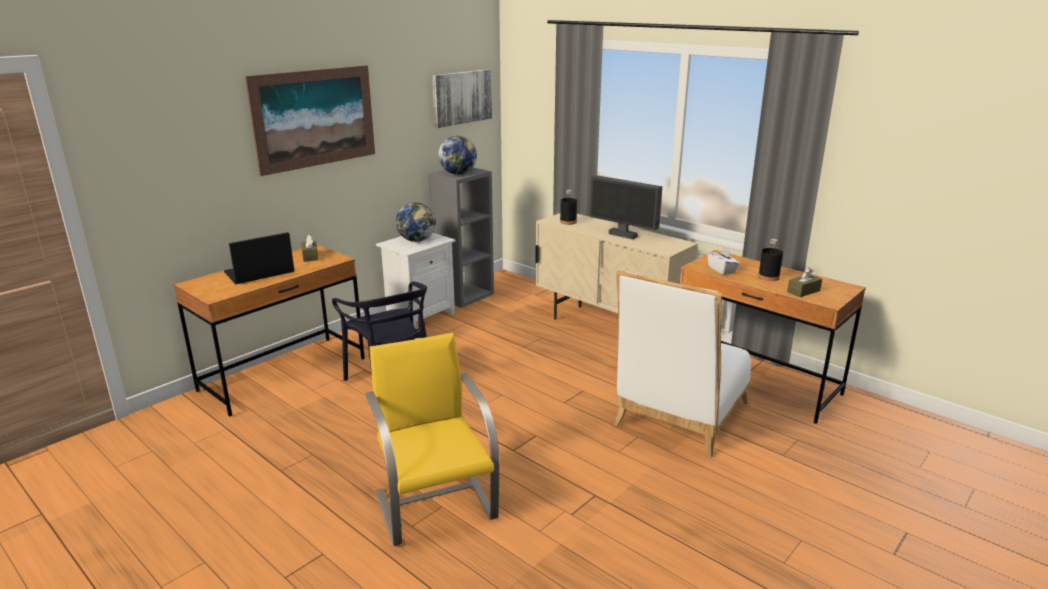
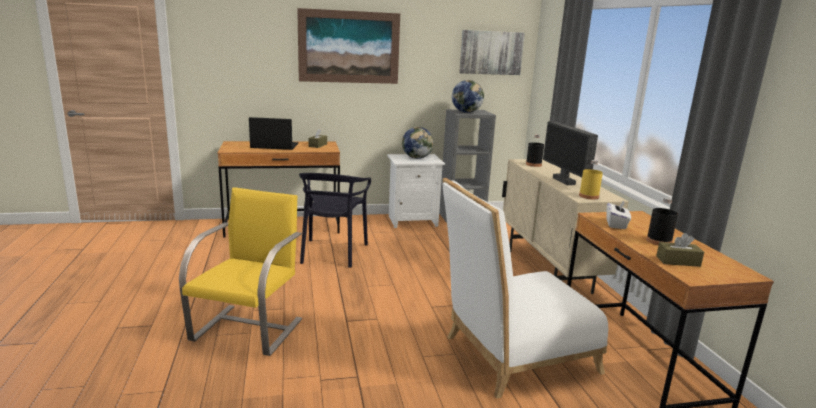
camera: 35 degrees right, 5 degrees down
(666, 247) = (588, 196): none -> yellow bottle

